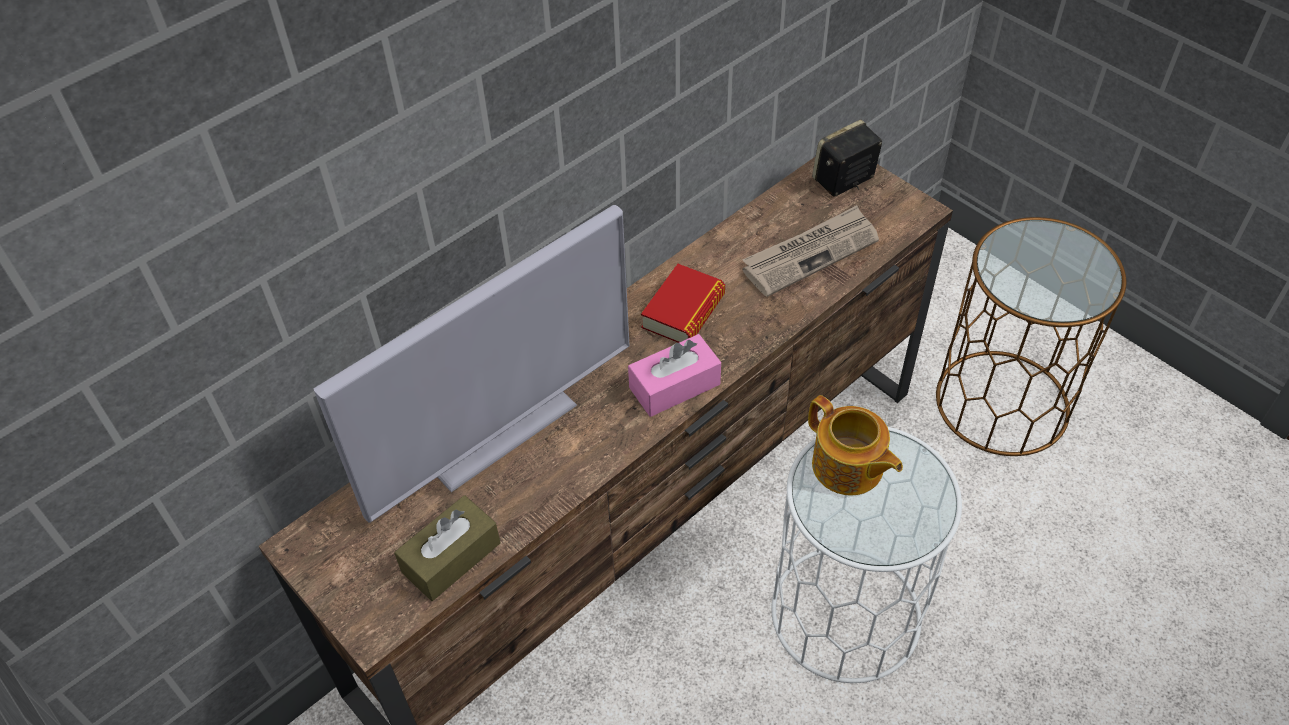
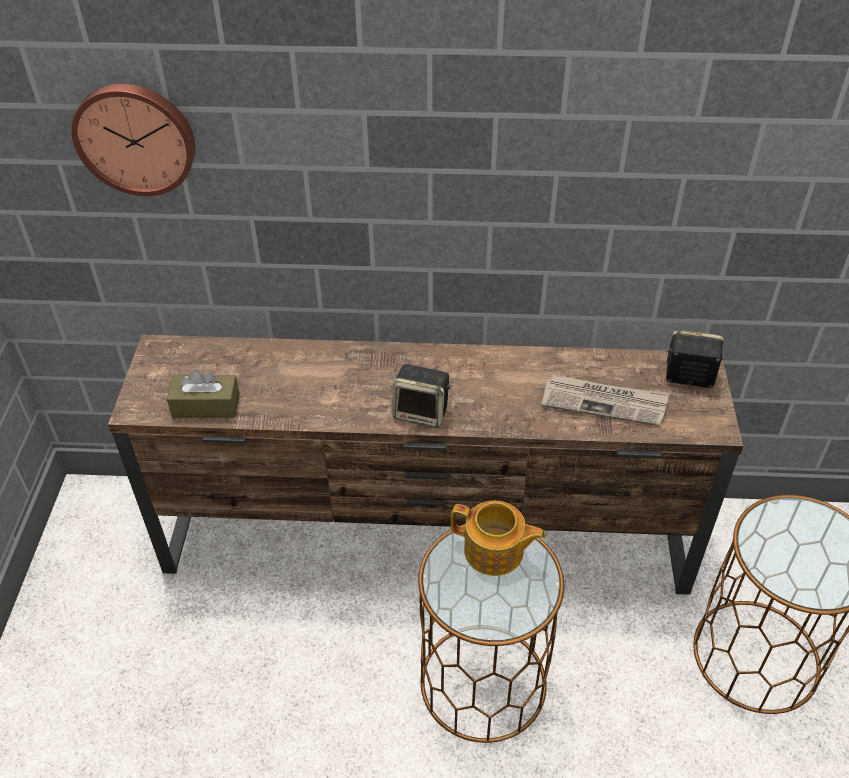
camera: 45 degrees right, 5 degrees down
(201, 277) = (136, 138): none -> wall clock
(498, 430) = (306, 365): television -> none
(674, 386) = (422, 412): pink tissue box -> speaker
(683, 311) = (482, 378): book -> none
(845, 613) = (482, 681): white side table -> brown side table
(848, 467) = (495, 552): teapot -> teapot turned 75 degrees counterclockwise

